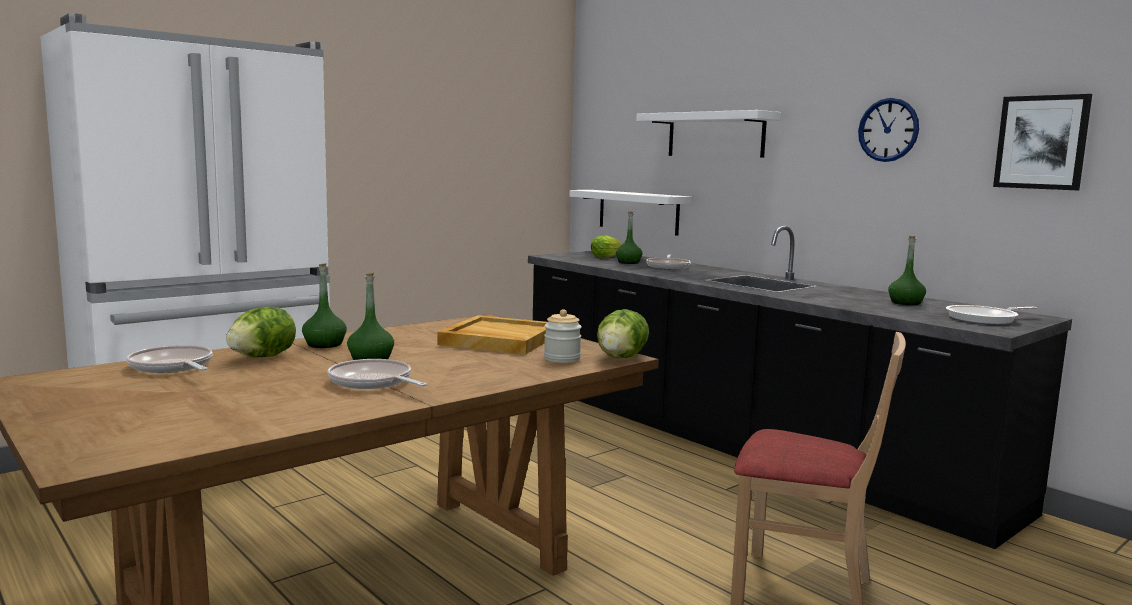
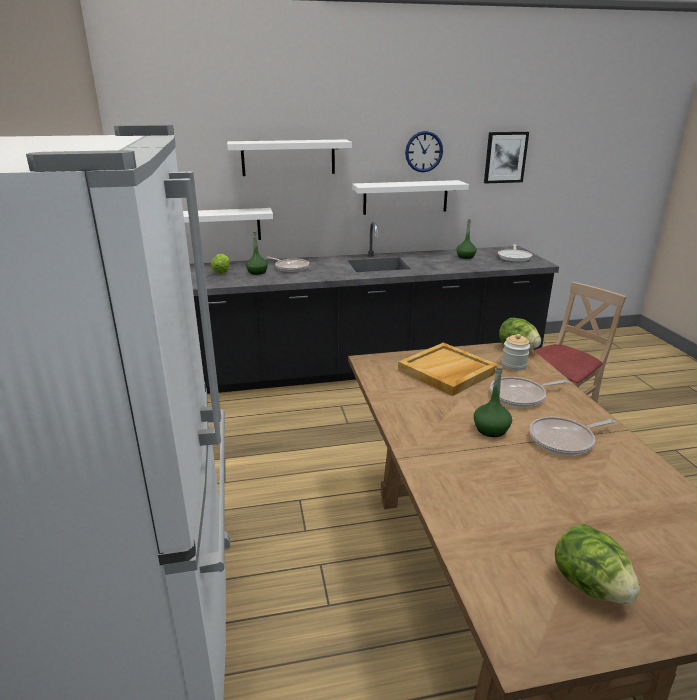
camera: 60 degrees left, 15 degrees up
(172, 367) = (486, 533): frying pan -> frying pan (520, 396)
(262, 357) = (464, 478): lettuce -> lettuce (589, 585)
(324, 344) = (428, 442): green bottle -> none
(857, 199) = (405, 197): none -> white shelf

